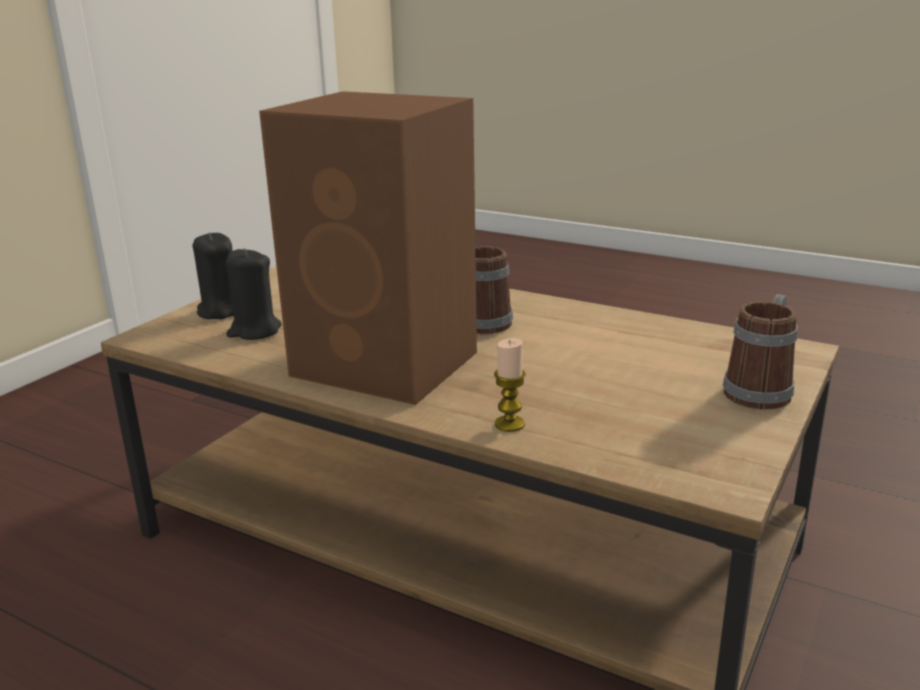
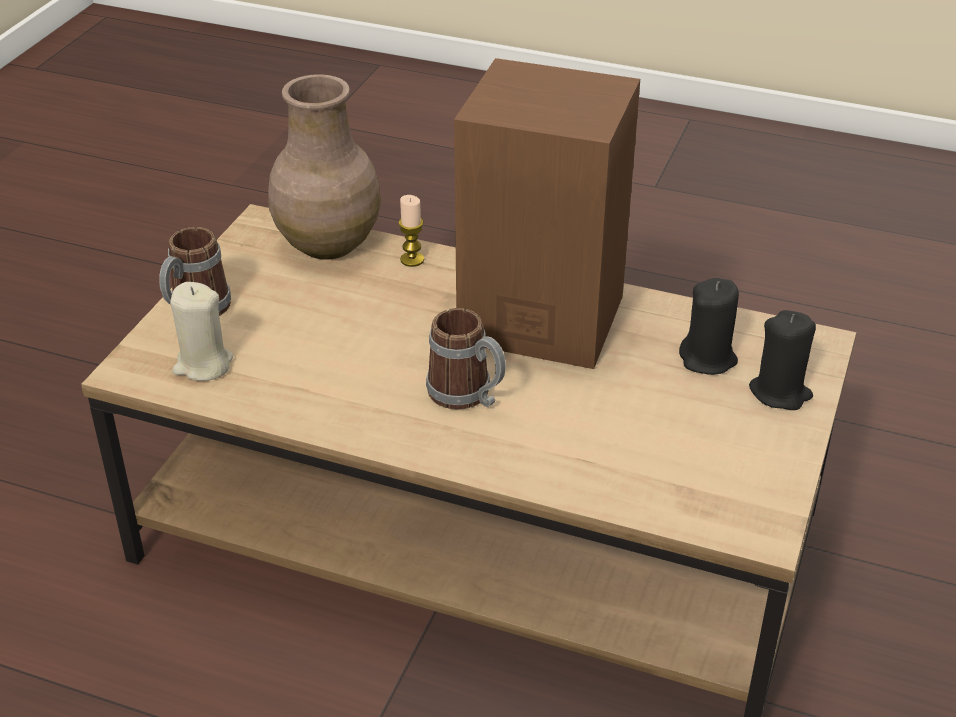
camera: 170 degrees right, 15 degrees up
(622, 450) = (327, 243): none -> brown vase
(726, 350) = (203, 365): none -> beige candle

